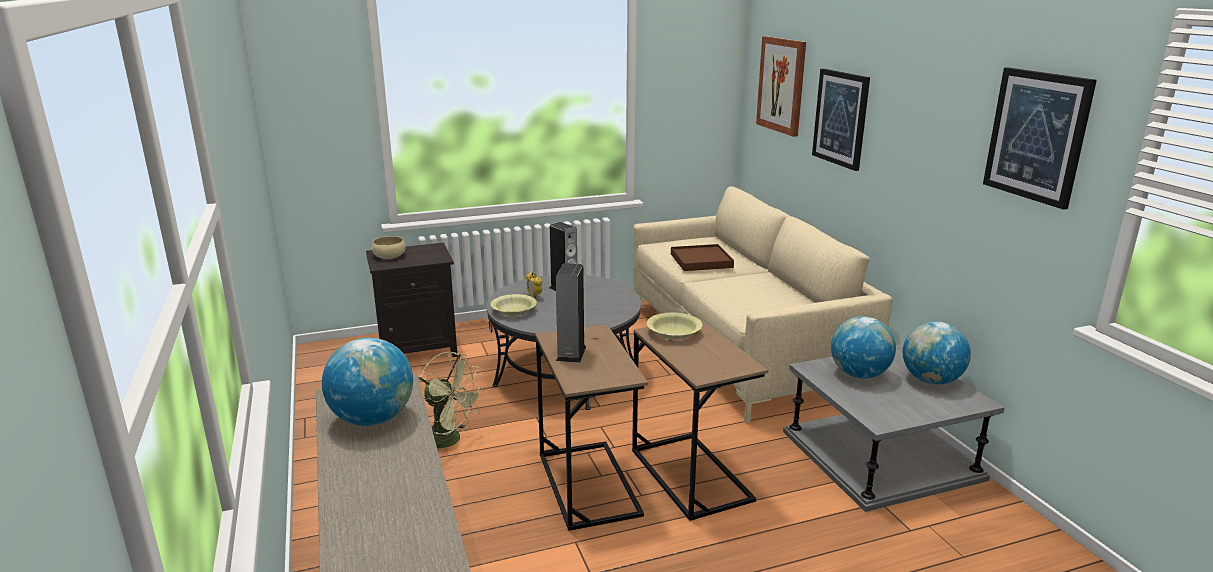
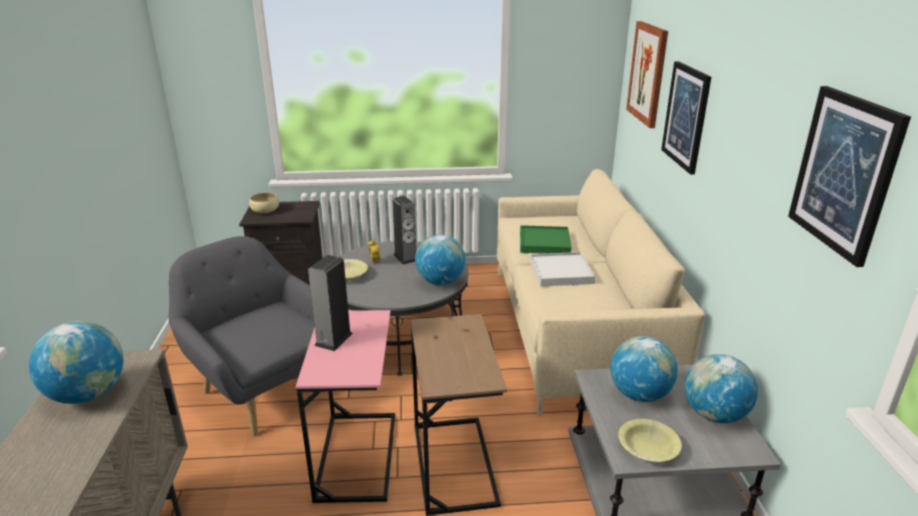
camera: 15 degrees right, 5 degrees up
(450, 440) = (266, 387): green fan -> grey armchair
(588, 484) = (356, 455): brown side table -> pink side table
(616, 306) = (440, 281): none -> globe
(673, 333) = (444, 329): yellow bowl -> yellow bowl (647, 448)
(701, 260) = (544, 242): brown tray -> green tray
(735, 283) = (561, 272): none -> white tray

